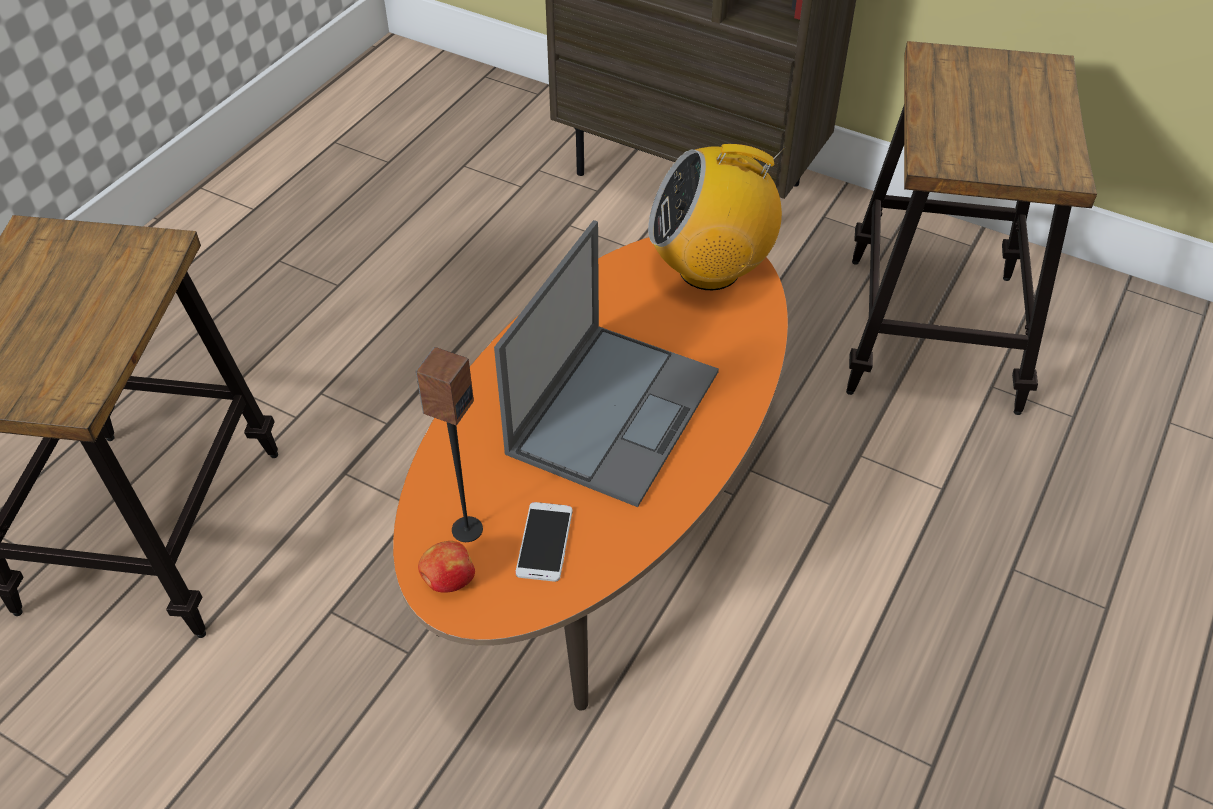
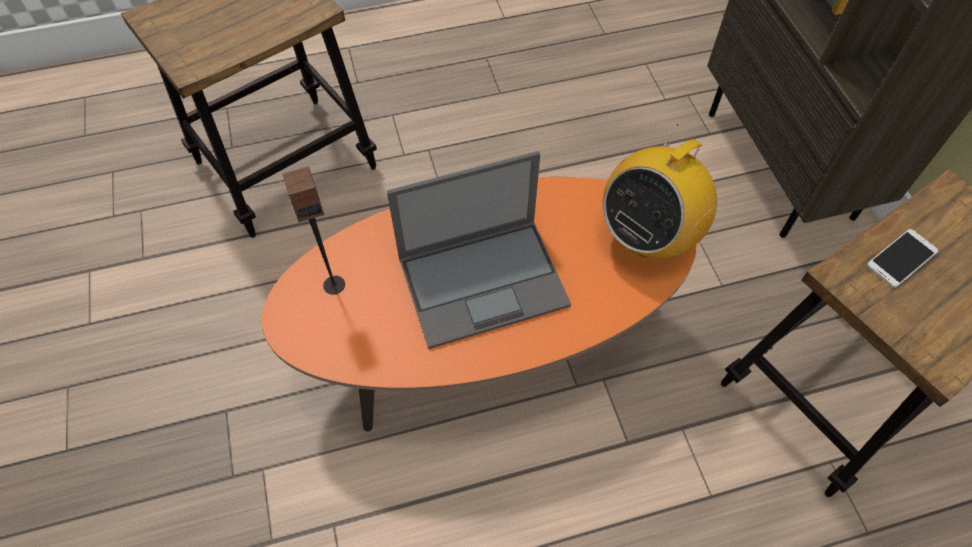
camera: 45 degrees right, 10 degrees up
(448, 581) = (294, 305): apple -> none
(544, 542) = (361, 325): phone -> phone (901, 258)
(710, 269) = (648, 236): radio -> radio turned 90 degrees counterclockwise

